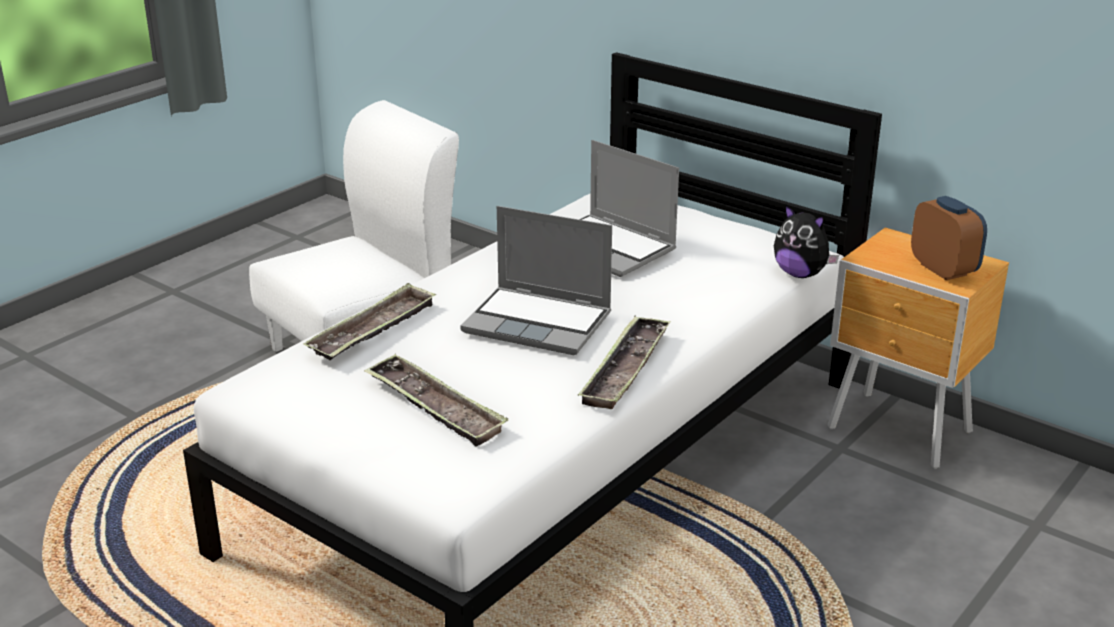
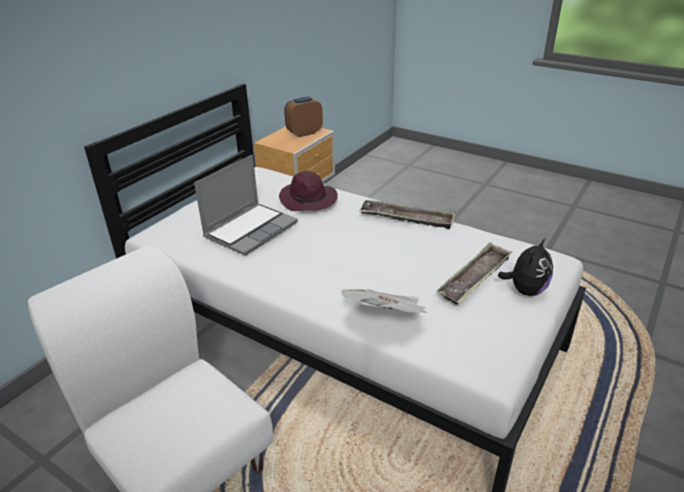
camera: 95 degrees left, 5 degrees up
(373, 330) = (386, 317): tray -> newspaper
(539, 323) = (360, 248): laptop -> none
(692, 287) = (309, 200): none -> purple hat
(801, 274) = (285, 174): plush toy -> plush toy (525, 290)

